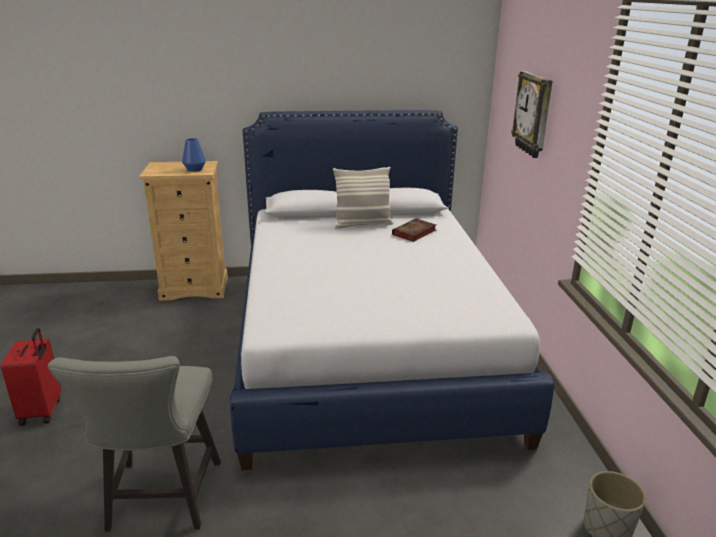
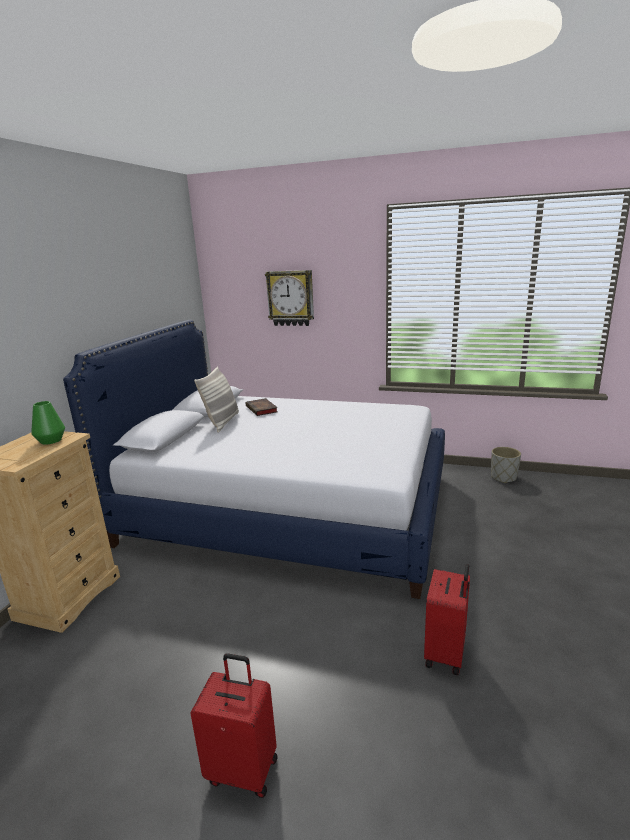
camera: 65 degrees left, 5 degrees down
(161, 502) = (446, 653): grey chair -> red suitcase
(194, 169) = (51, 440): blue vase -> green vase

